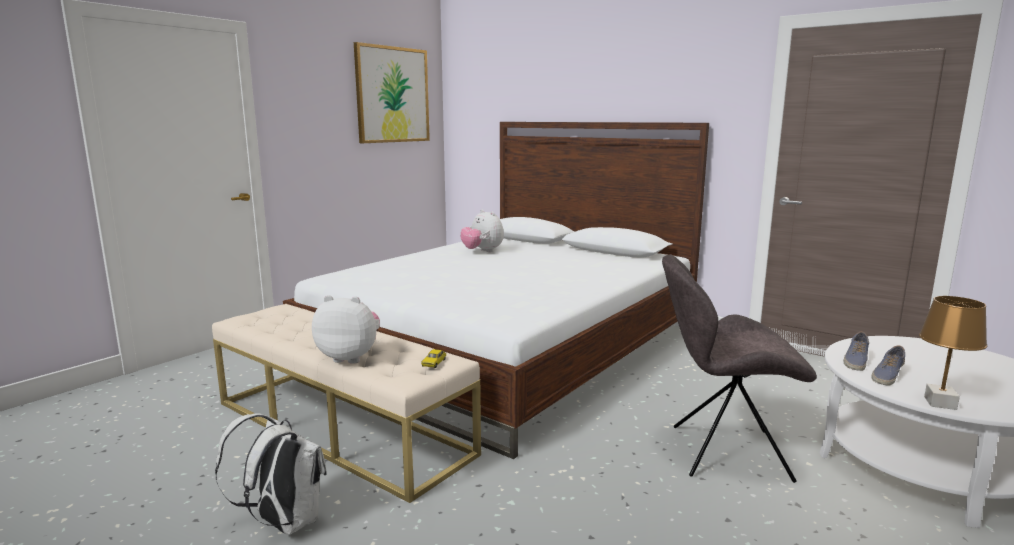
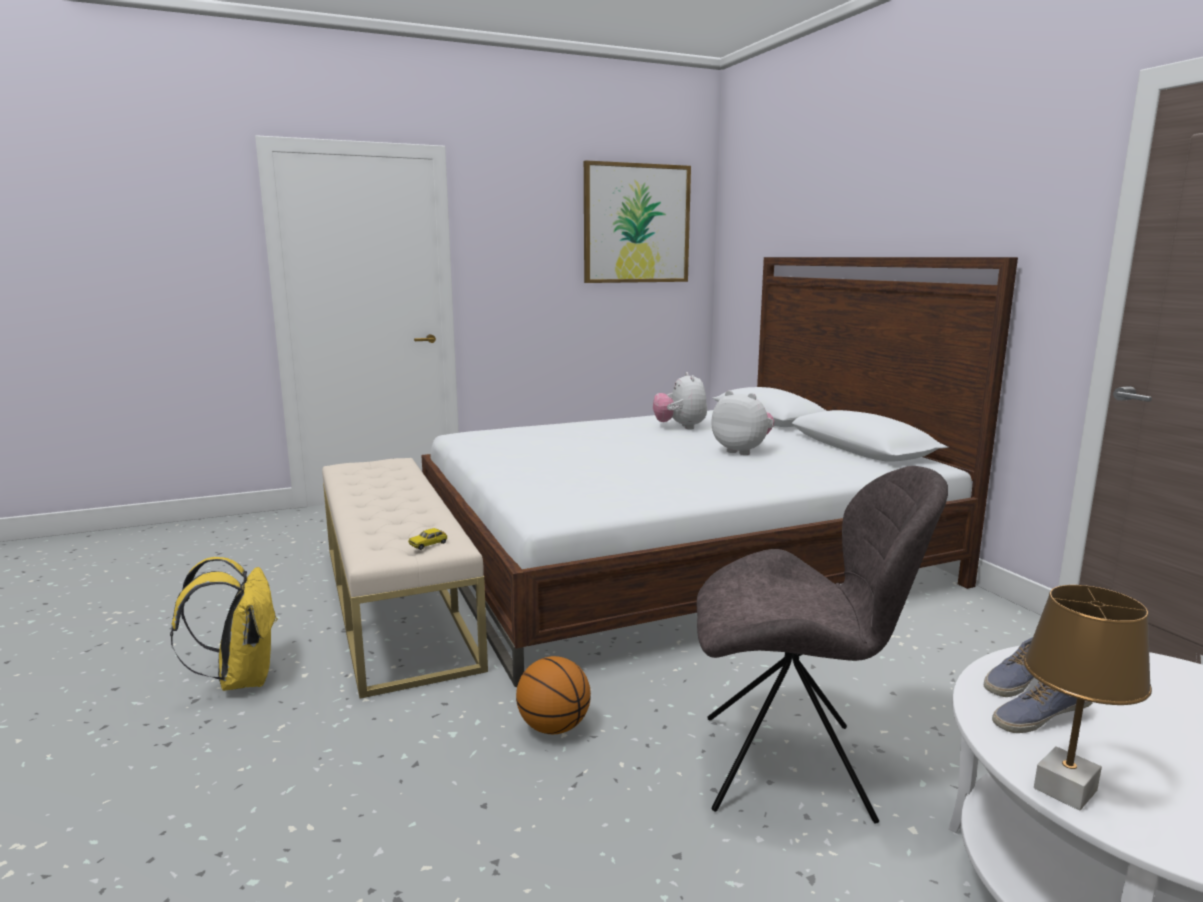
camera: 30 degrees right, 0 degrees up
(283, 522) = (241, 679): white backpack -> yellow backpack
(350, 357) = (368, 521): plush toy -> plush toy (742, 451)
(571, 475) = (554, 727): none -> basketball
(724, 452) = (793, 767): grey chair -> grey chair turned 150 degrees clockwise

